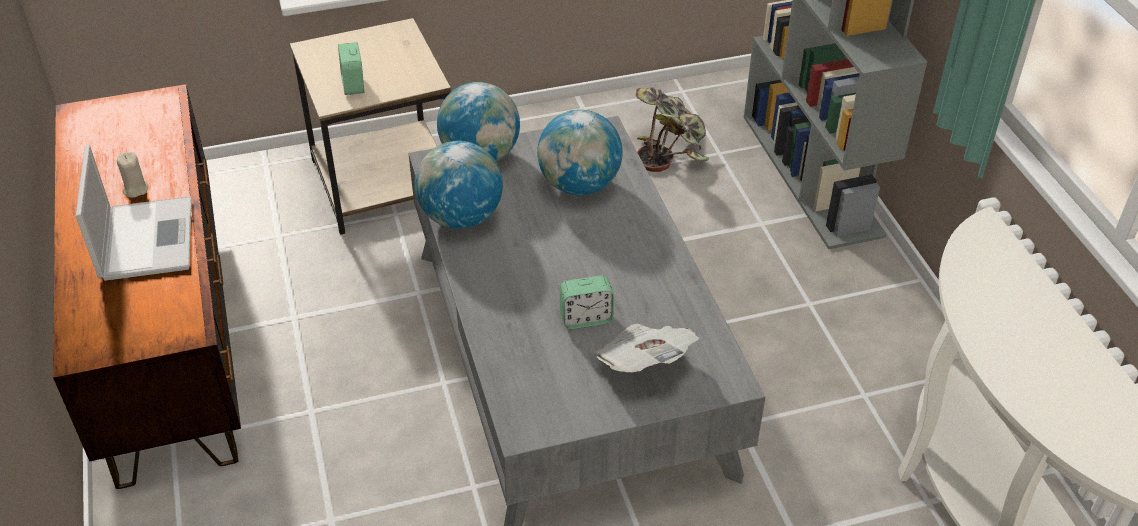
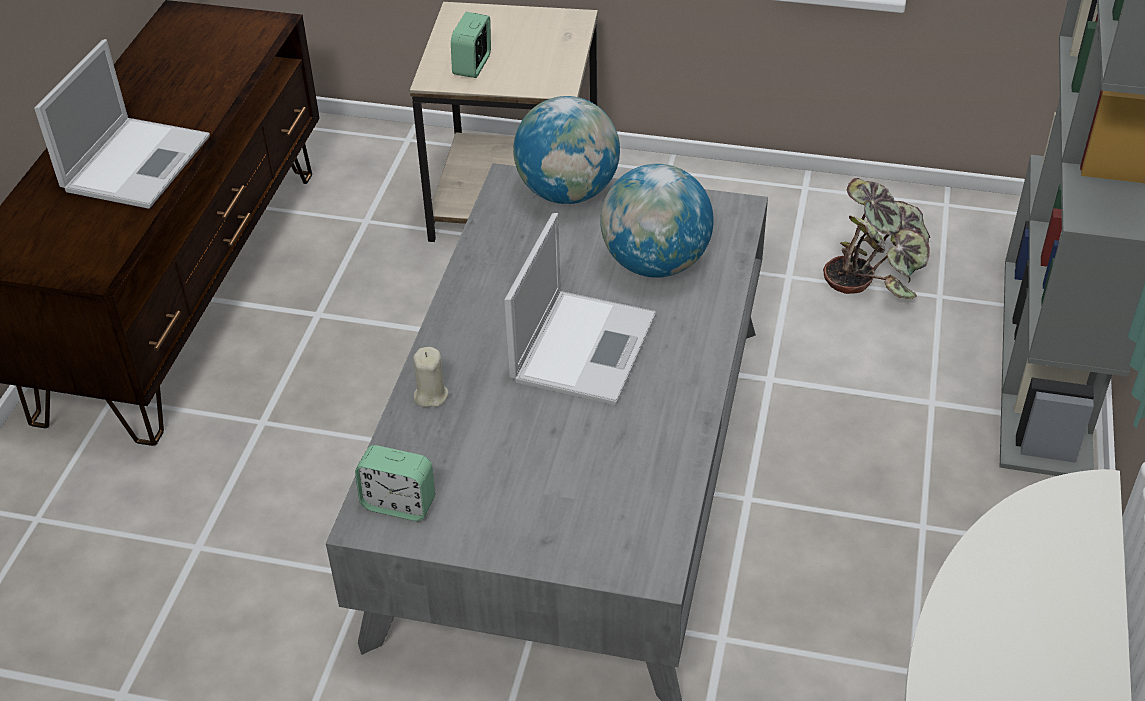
camera: 30 degrees right, 0 degrees up
(135, 189) = (167, 109): beige candle -> beige candle (430, 395)
(461, 217) = (491, 255): globe -> none
(575, 256) = (584, 345): none -> laptop
(586, 318) = (540, 422): alarm clock -> alarm clock (399, 504)
(644, 363) = (565, 502): newspaper -> none

